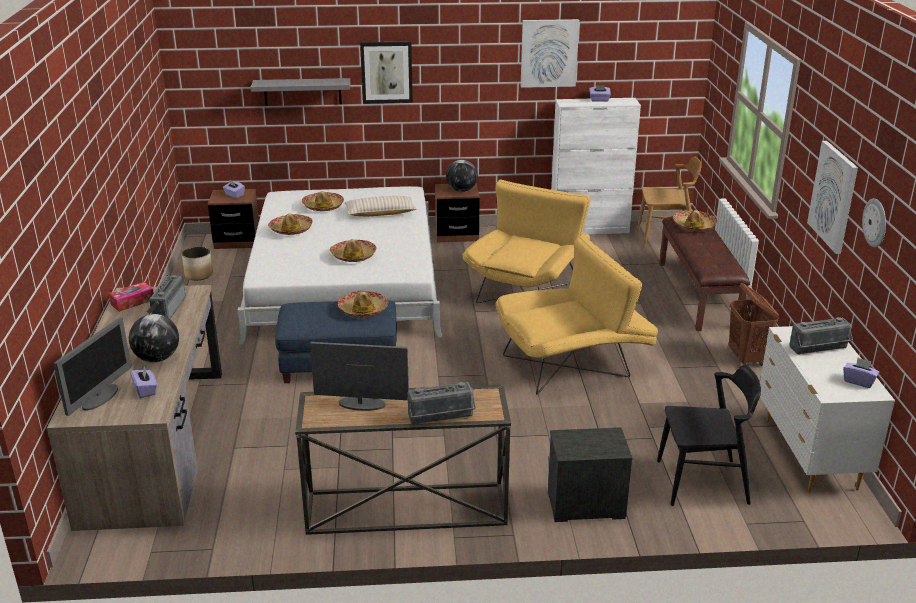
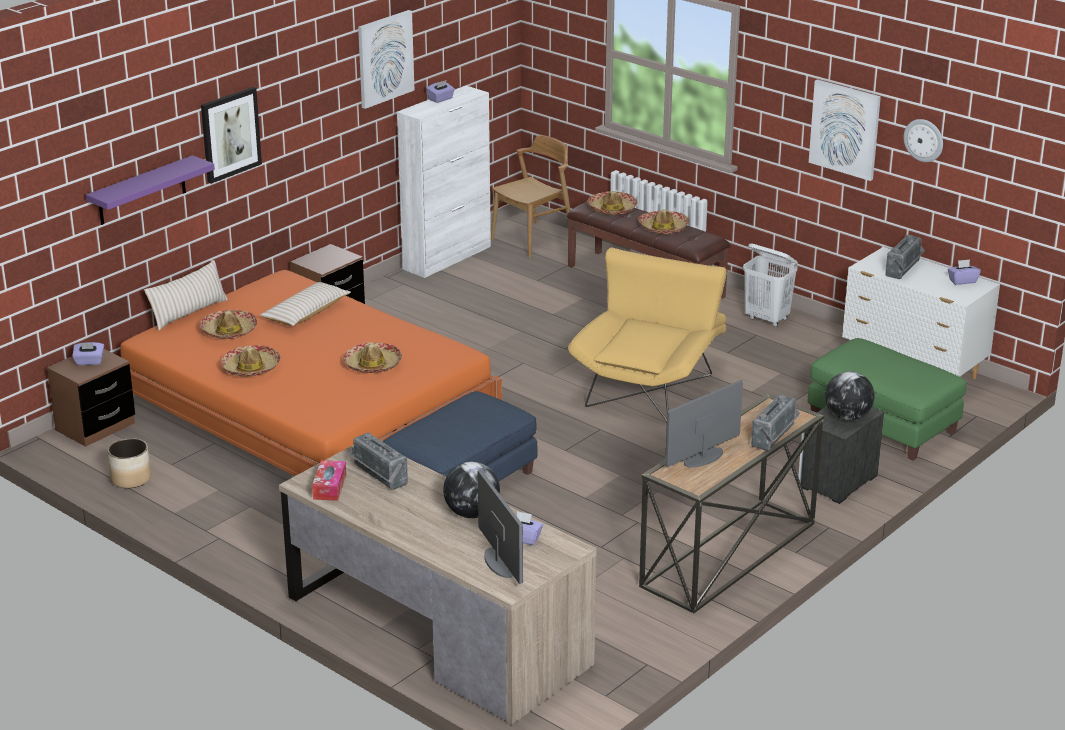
camera: 45 degrees left, 0 degrees up
(302, 91) = (142, 191): grey shelf -> purple shelf
(326, 190) = (189, 313): none -> beige pillow
(345, 280) = (307, 411): white bed -> orange bed
(363, 310) = (476, 408): hat -> hat (663, 228)
(461, 190) = (332, 257): globe -> globe (847, 417)
(529, 288) = (496, 338): yellow armchair -> none
(702, 482) = (883, 425): black chair -> green ottoman
(746, 359) = (767, 319): brown laundry basket -> white laundry basket

